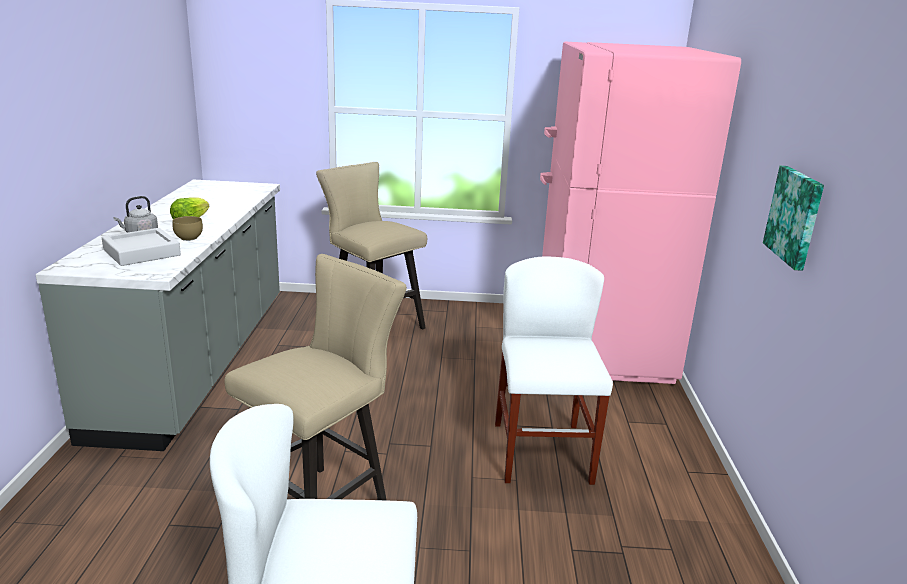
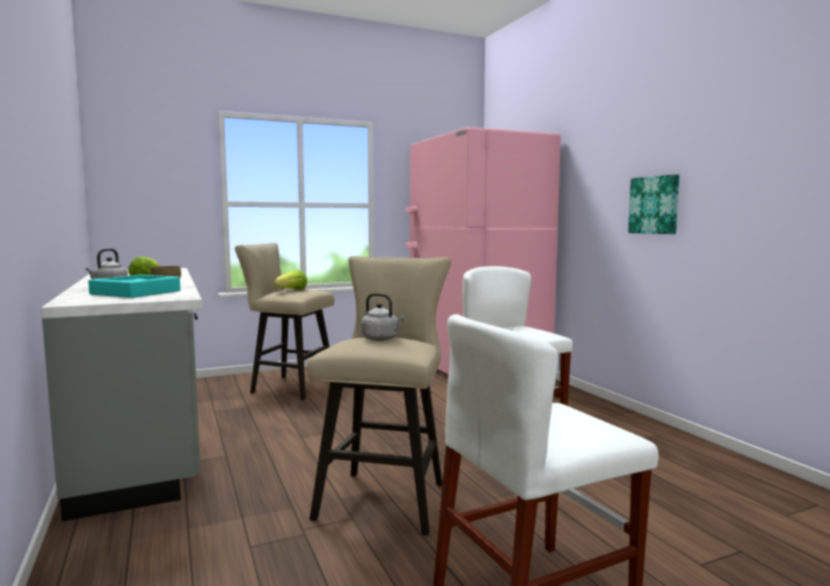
camera: 25 degrees left, 15 degrees down
(142, 252) = (136, 292): grey tray -> turquoise tray
(306, 365) = (382, 339): none -> grey kettle
(375, 227) = (292, 290): none -> lettuce

